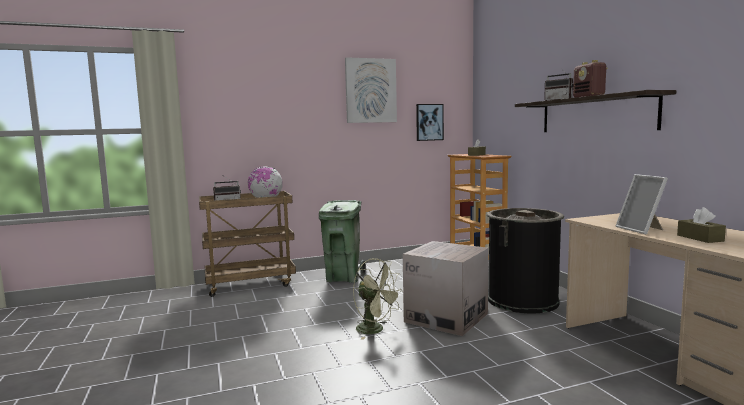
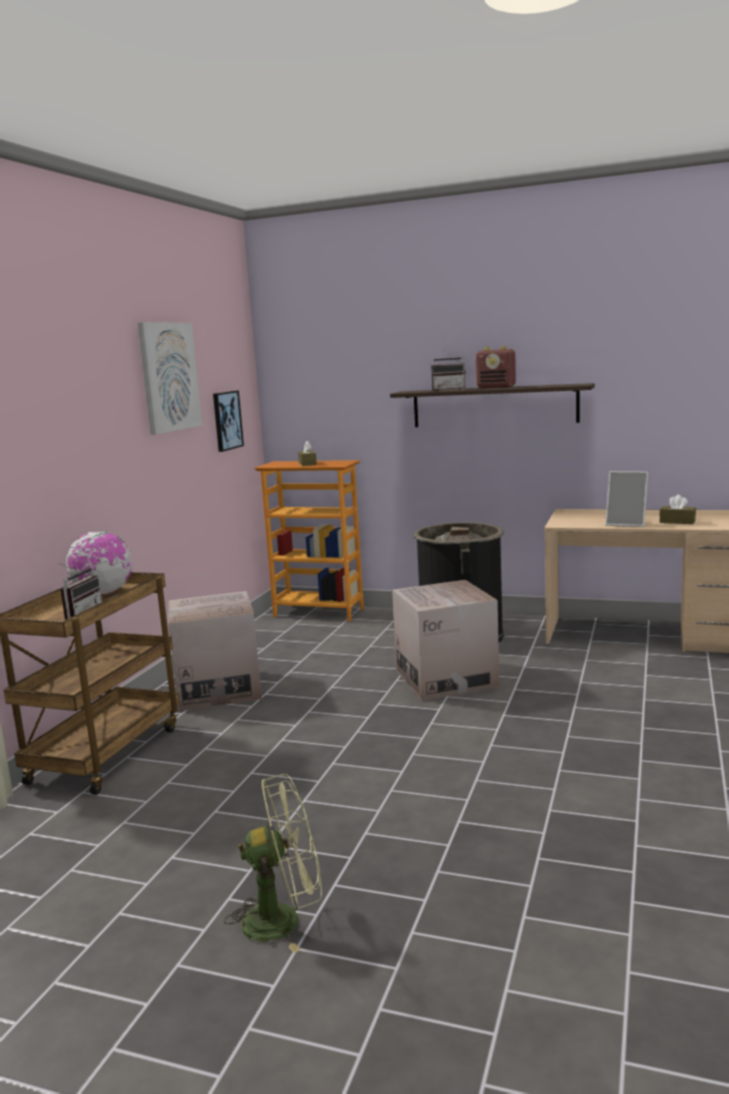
camera: 50 degrees left, 5 degrees up
(343, 277) = (218, 689): green trash can -> cardboard box
(375, 330) = (420, 720): green fan -> green fan (283, 919)

